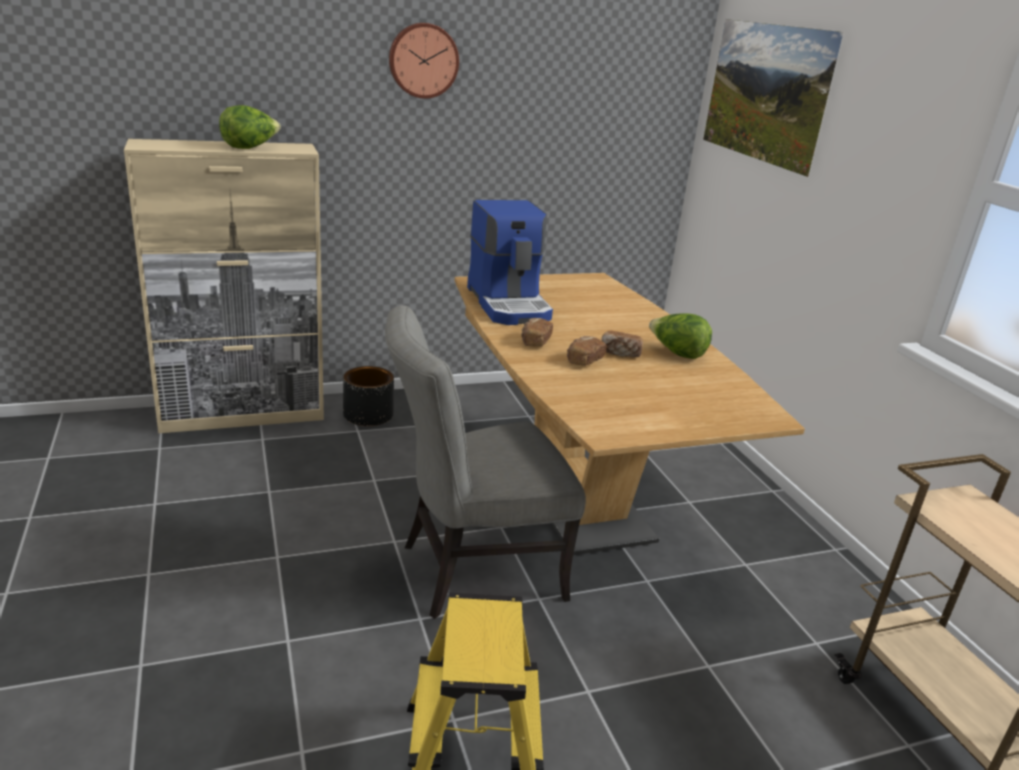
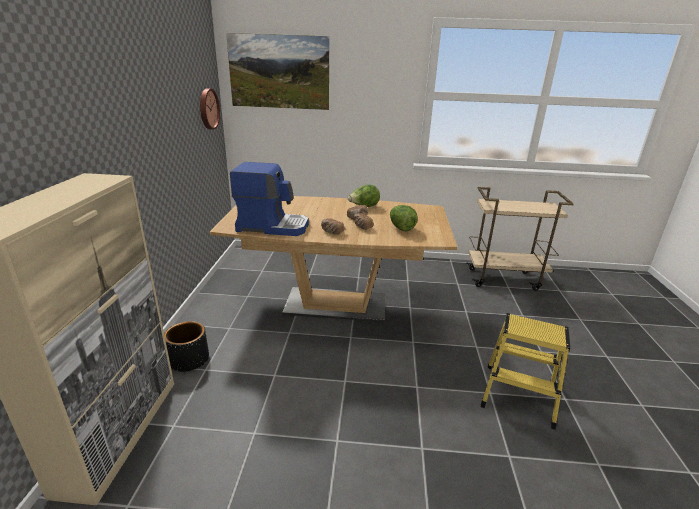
camera: 65 degrees left, 0 degrees up
(250, 148) = (75, 191): lettuce -> lettuce (401, 228)
(423, 60) = (120, 80): wall clock -> wall clock (208, 109)
(472, 571) = (384, 357): grey chair -> none

